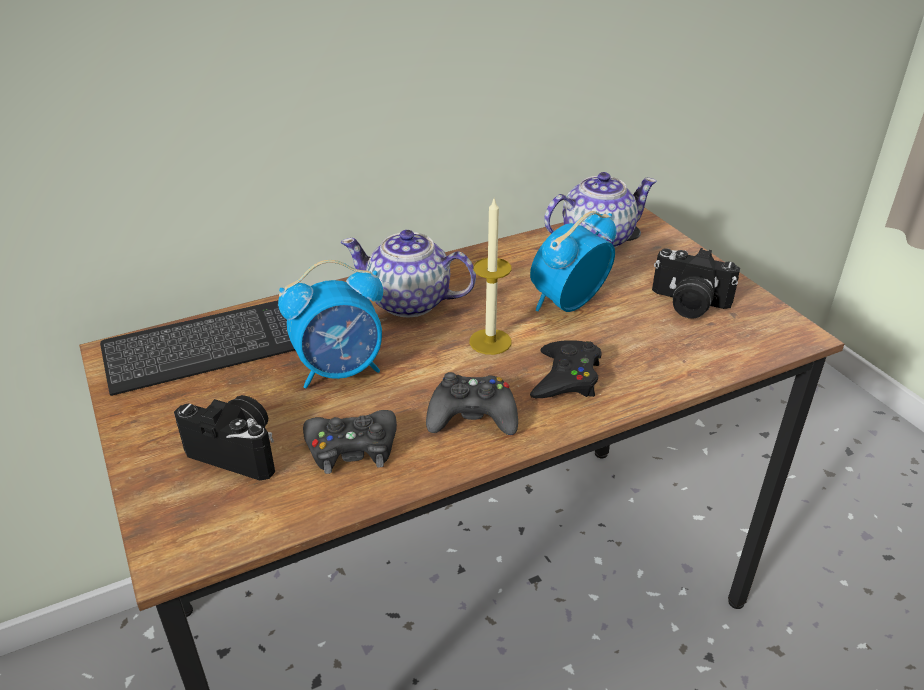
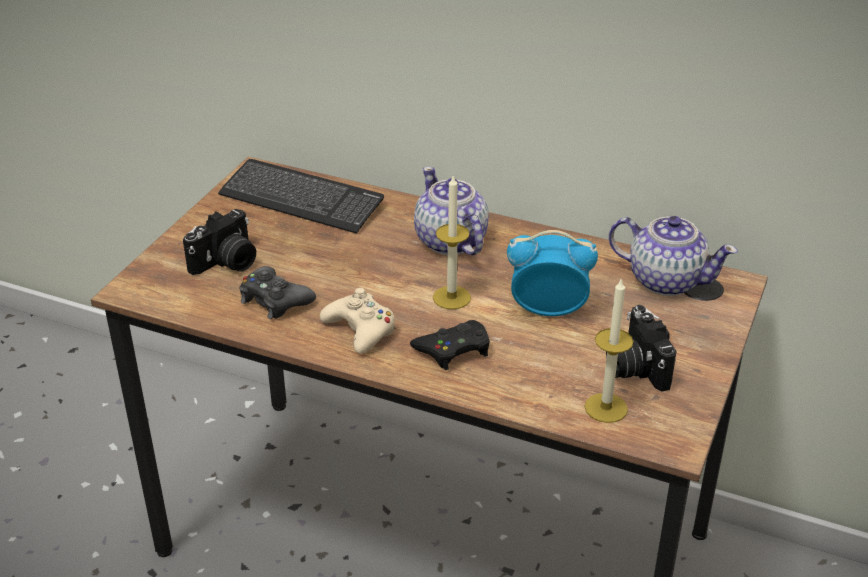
camera: 50 degrees right, 0 degrees up
(239, 451) = (227, 263): camera -> camera turned 60 degrees clockwise
(341, 371) = (340, 256): alarm clock -> none
(472, 416) = (360, 330): black game controller -> beige game controller
(726, 342) = (606, 408): none -> candle

